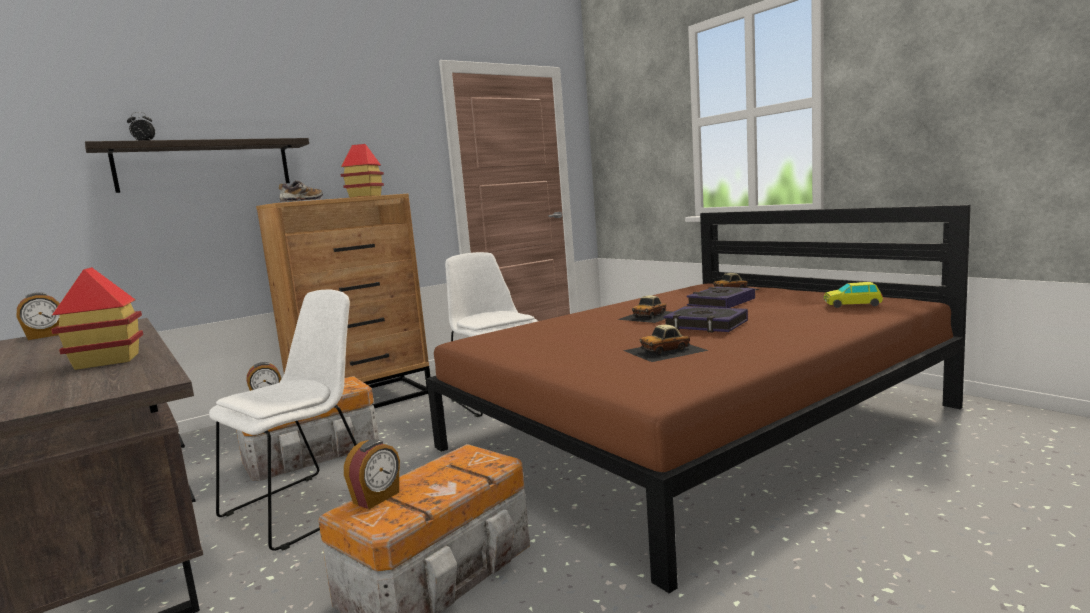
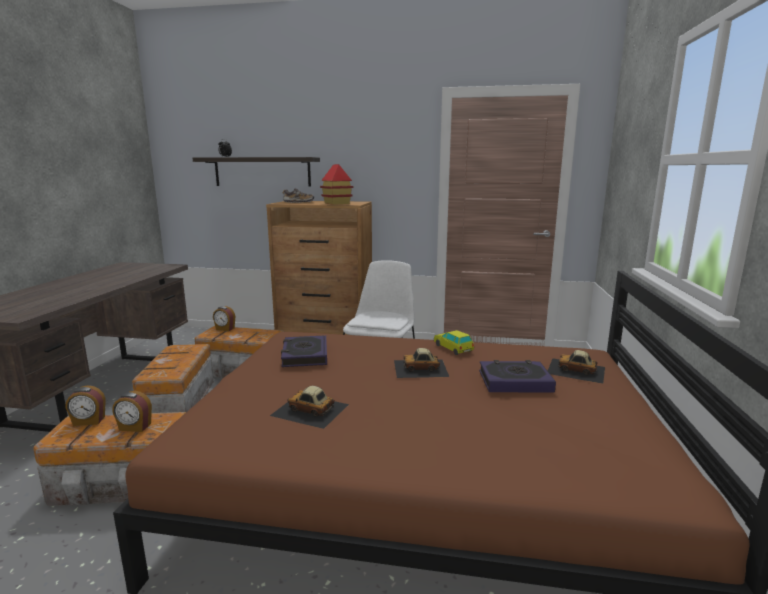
camera: 45 degrees right, 5 degrees up
(45, 336) = (137, 265): alarm clock -> alarm clock (135, 427)
(107, 361) = (72, 294): toy house -> none
(305, 507) = (178, 403): white chair -> storage box
(705, 325) = (410, 401): book -> book (305, 355)
(852, 305) = (587, 456): toy car -> toy car (453, 348)

